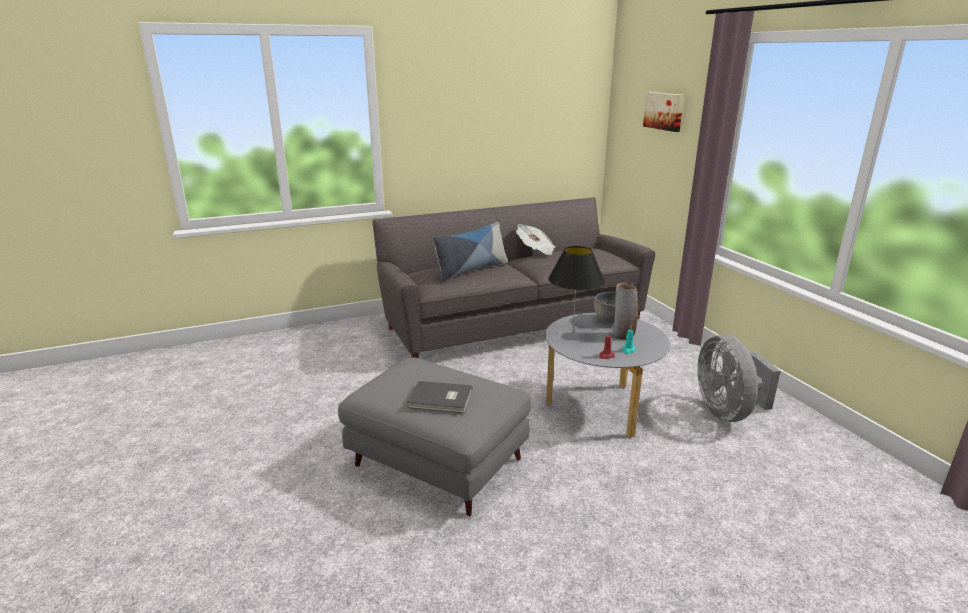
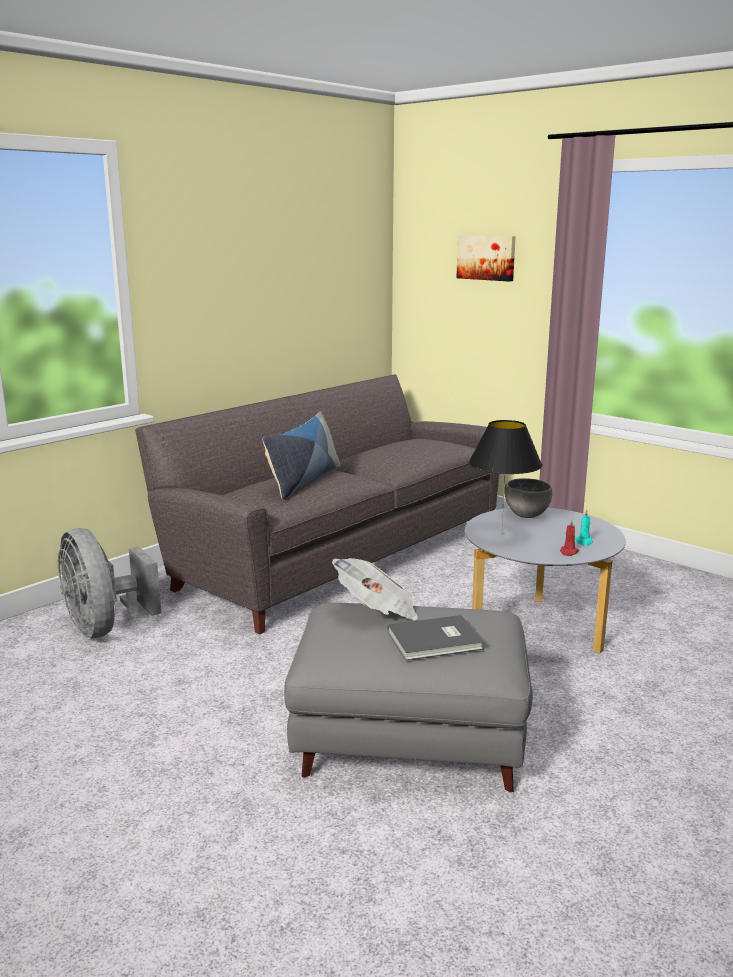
camera: 25 degrees left, 5 degrees down
(536, 250) = (357, 448): newspaper -> newspaper (377, 610)
(623, 335) = (559, 527): vase -> none
(727, 412) = (668, 602): grey fan -> grey fan (105, 627)

